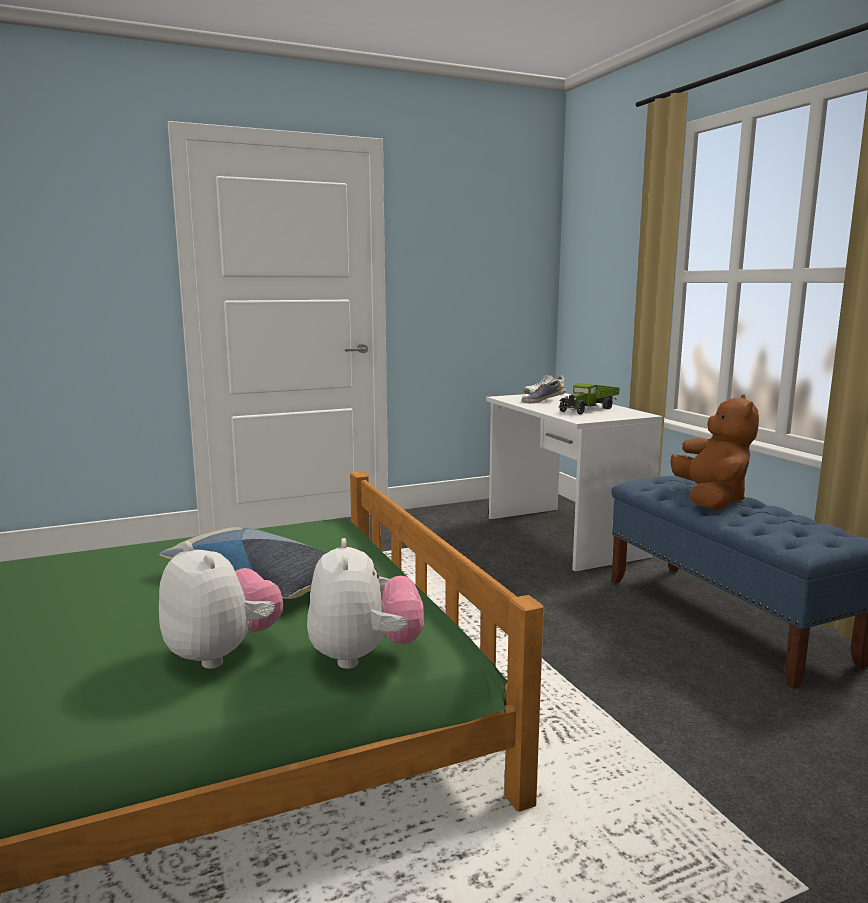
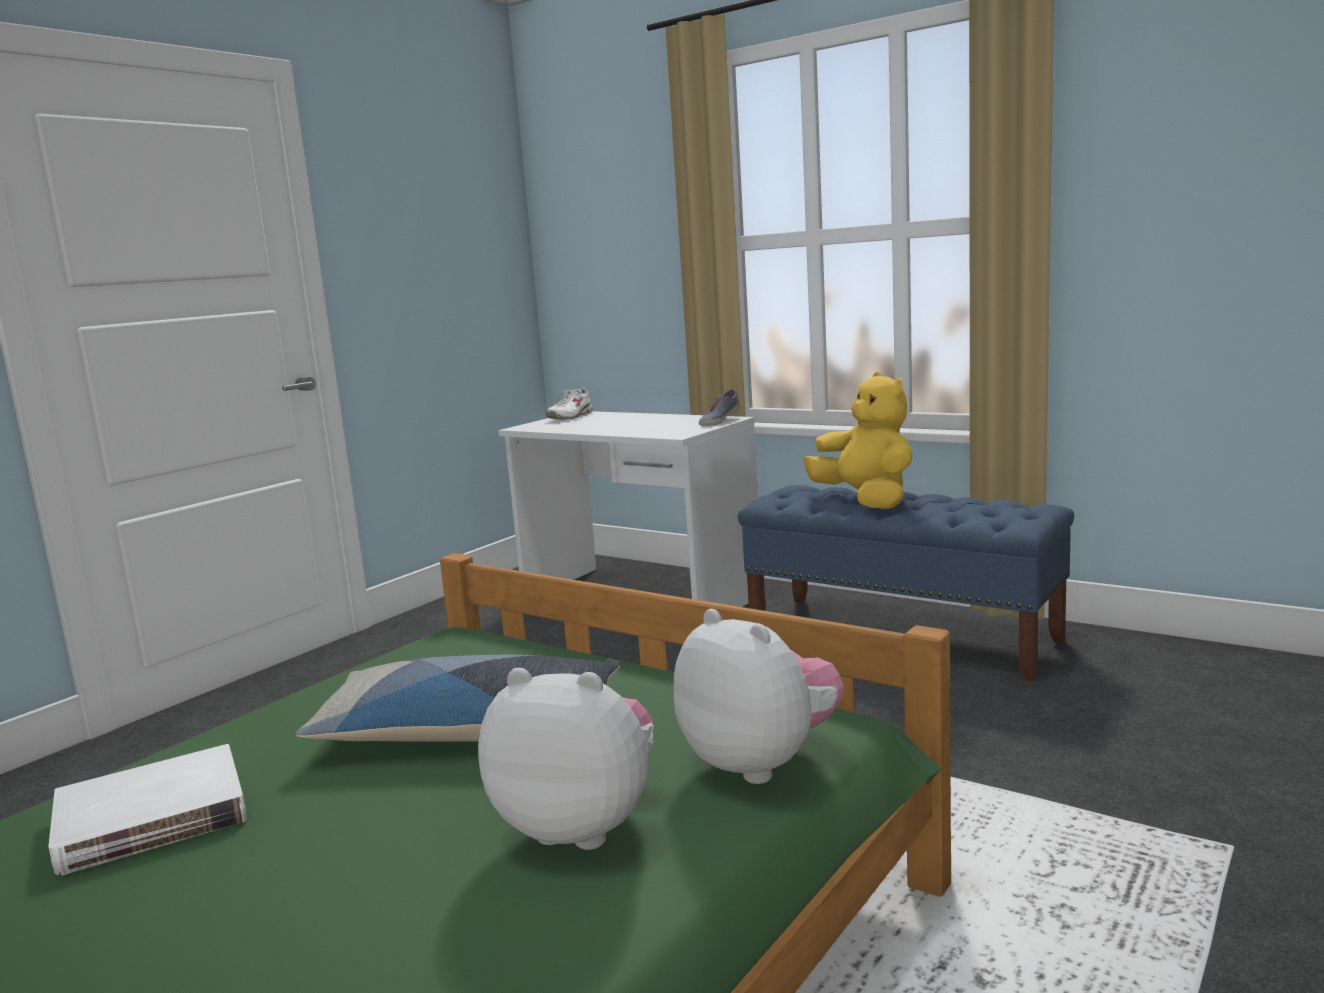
camera: 30 degrees left, 0 degrees up
(77, 576) = (152, 817): none -> white book
(541, 401) = (582, 424): shoe -> shoe (719, 421)
(588, 409) = (659, 423): toy truck -> none
(710, 500) = (866, 501): brown plush toy -> yellow plush toy

